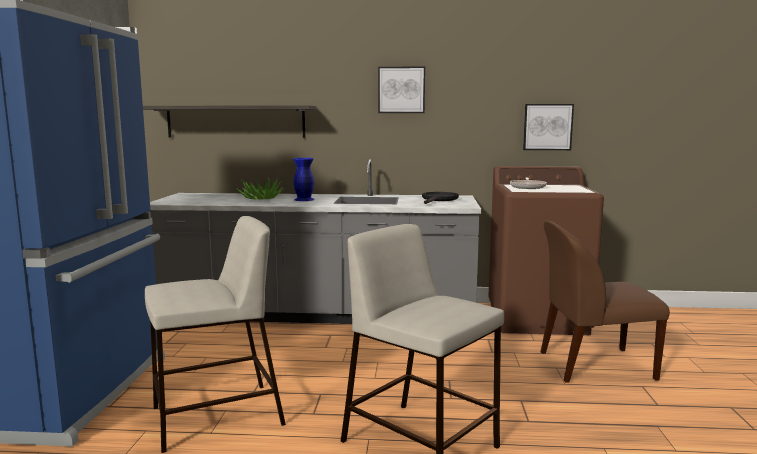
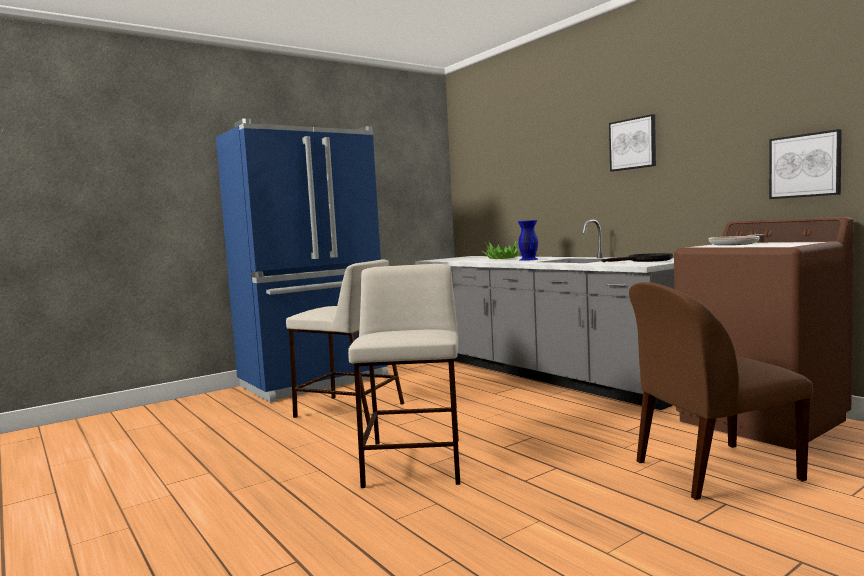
camera: 50 degrees right, 5 degrees down
(236, 121) = (506, 192): shelf -> none
(593, 365) = (713, 471): brown chair -> brown chair turned 60 degrees counterclockwise

